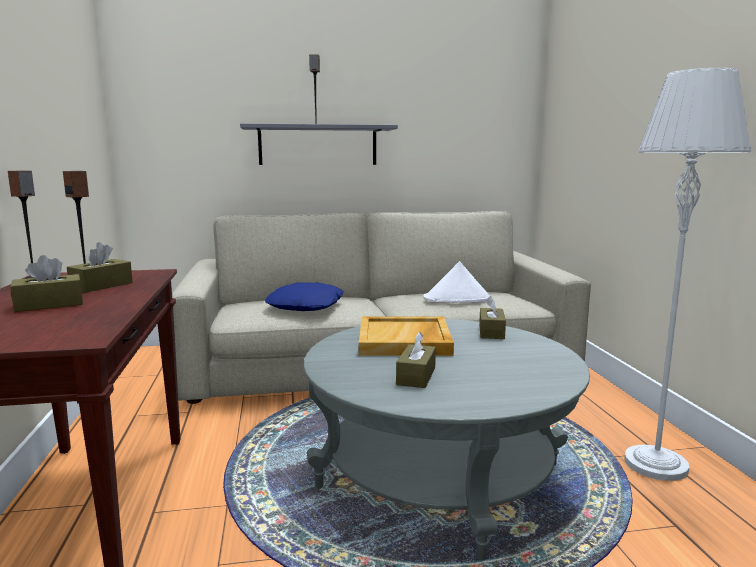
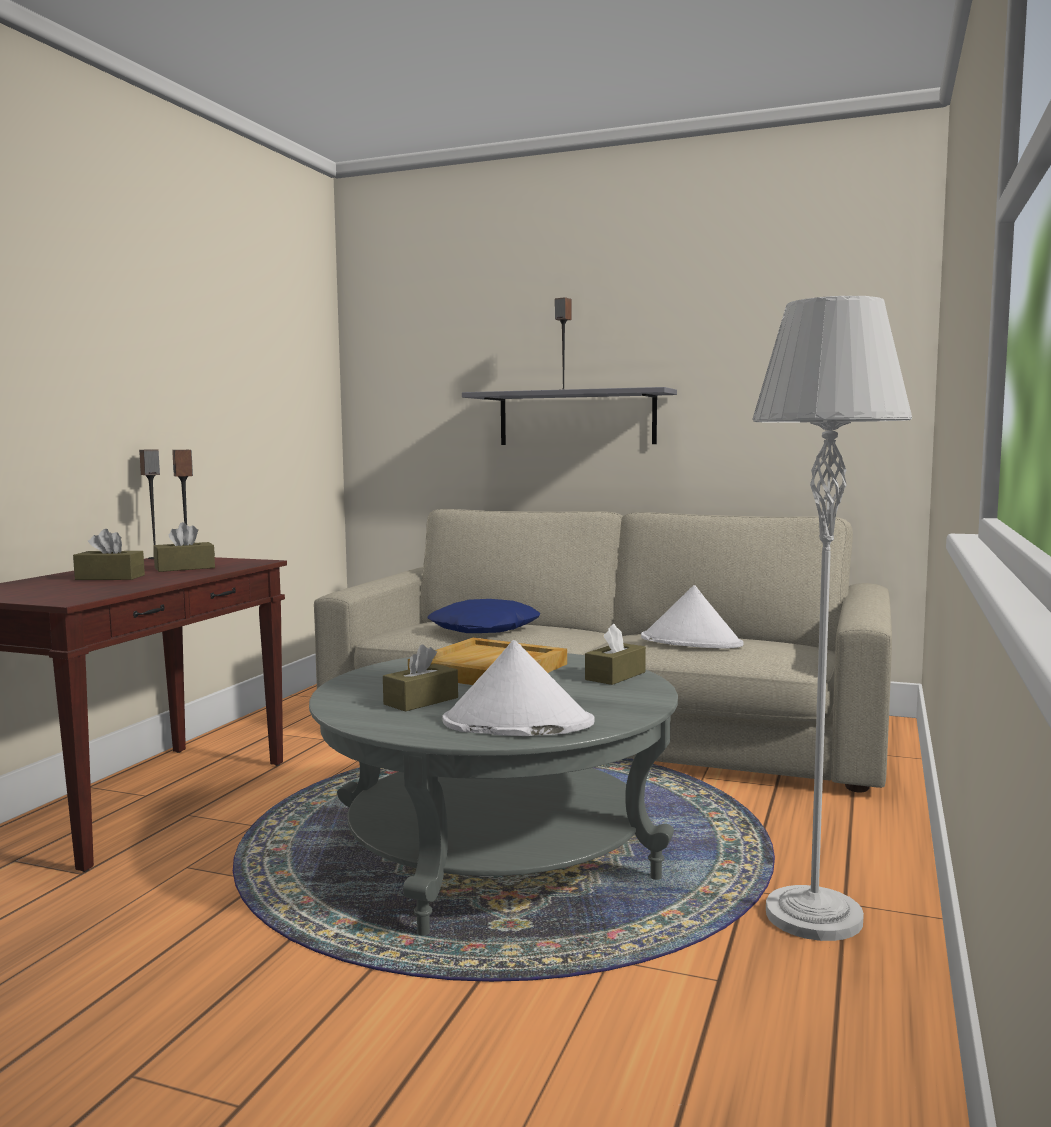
camera: 30 degrees right, 5 degrees down
(518, 382) = (517, 723): none -> white hat

